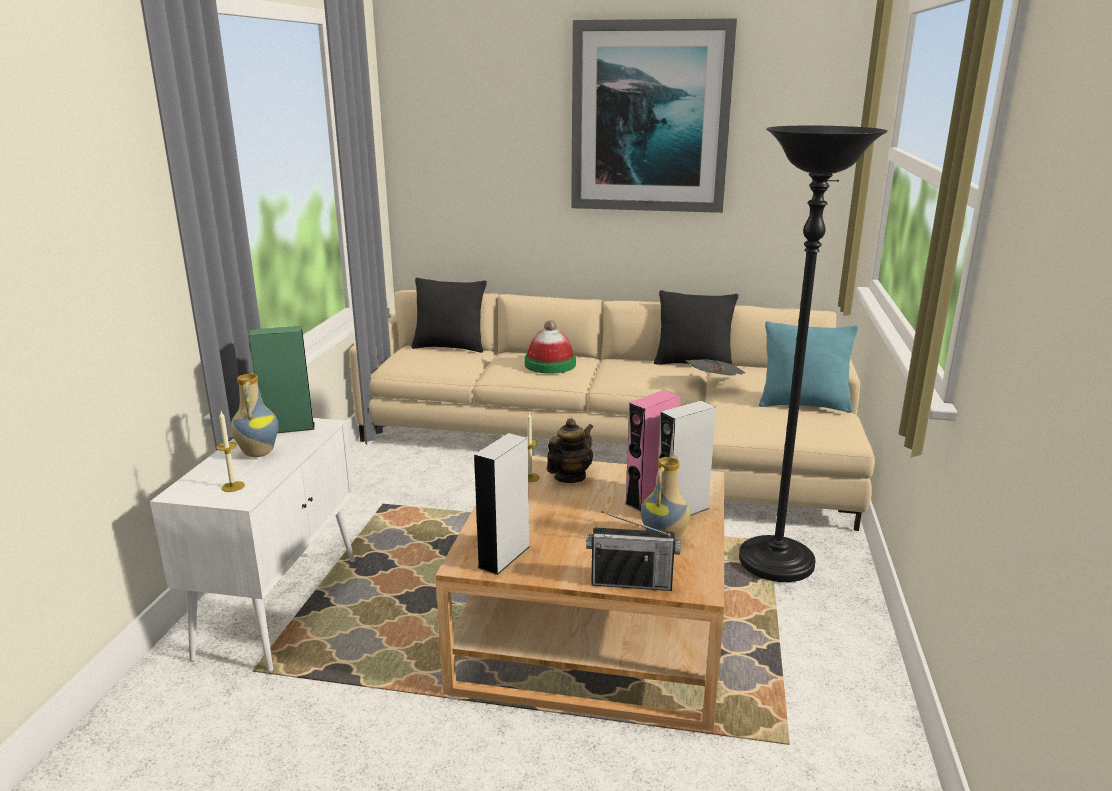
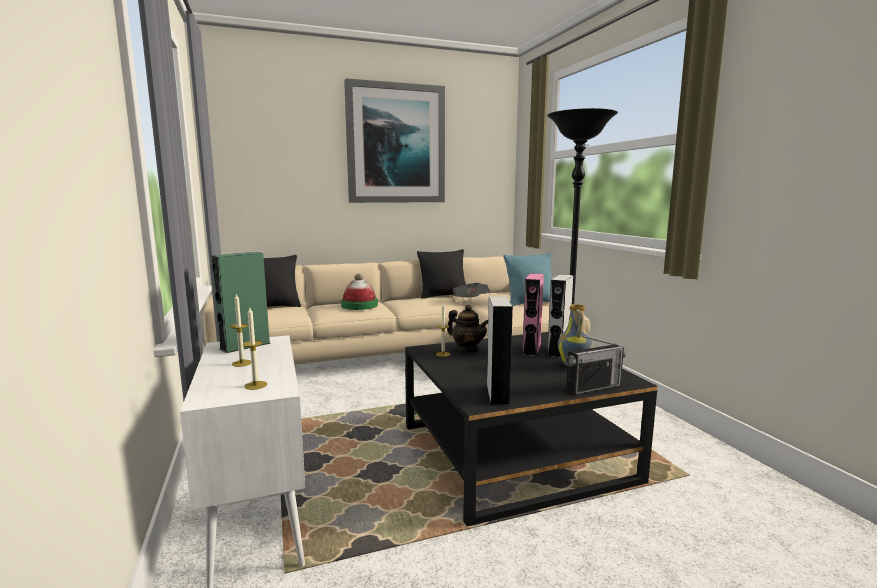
camera: 30 degrees left, 10 degrees down
(257, 453) = (242, 363): vase -> candle
(569, 477) = (467, 349): teapot -> teapot turned 120 degrees clockwise
(594, 628) = (514, 452): beige coffee table -> black coffee table

